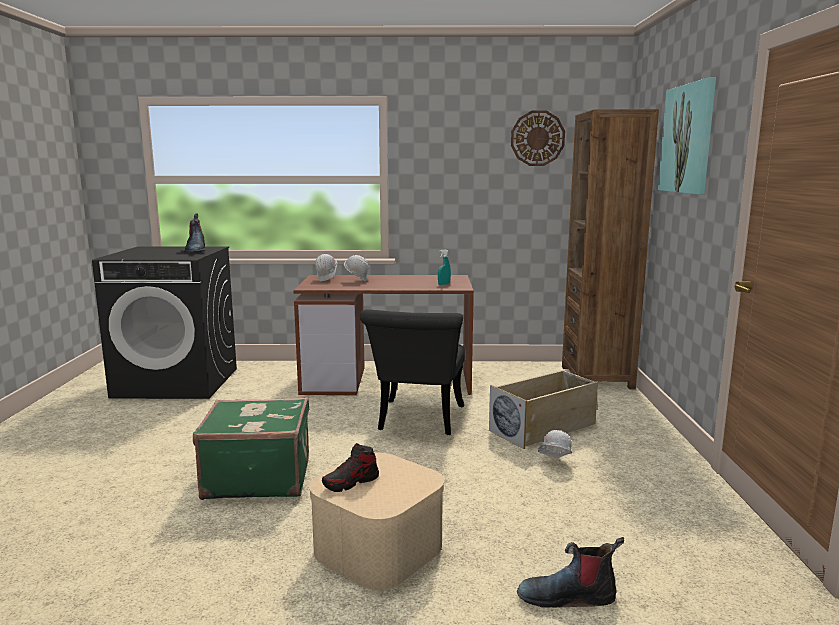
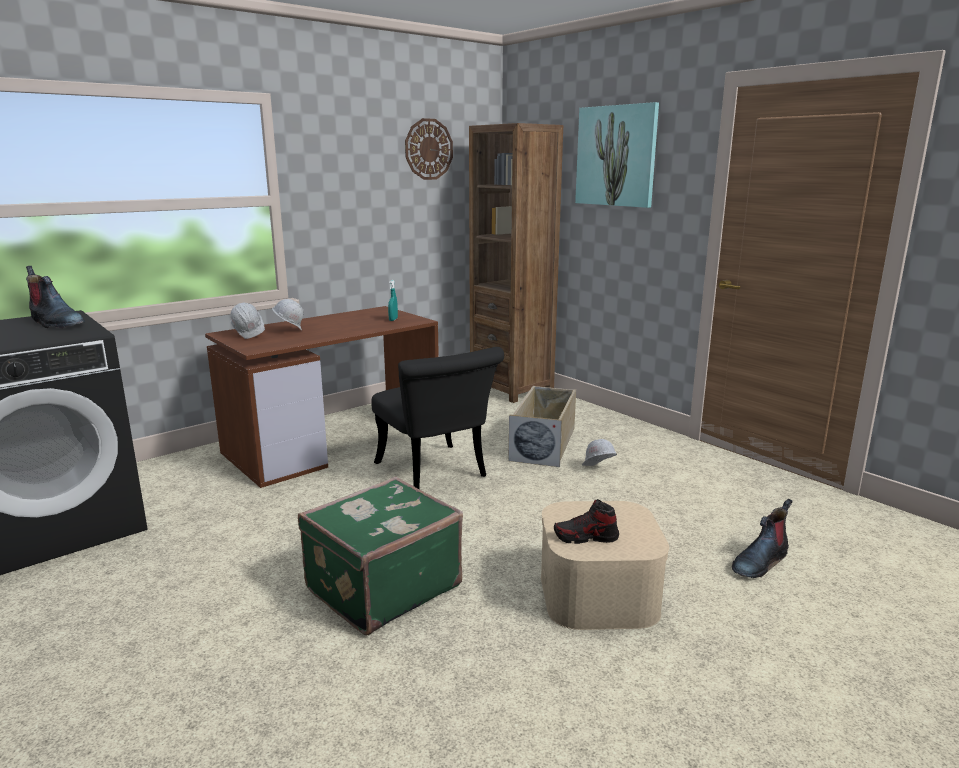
camera: 40 degrees left, 5 degrees up
(351, 482) = (586, 537): shoe -> shoe turned 75 degrees clockwise

